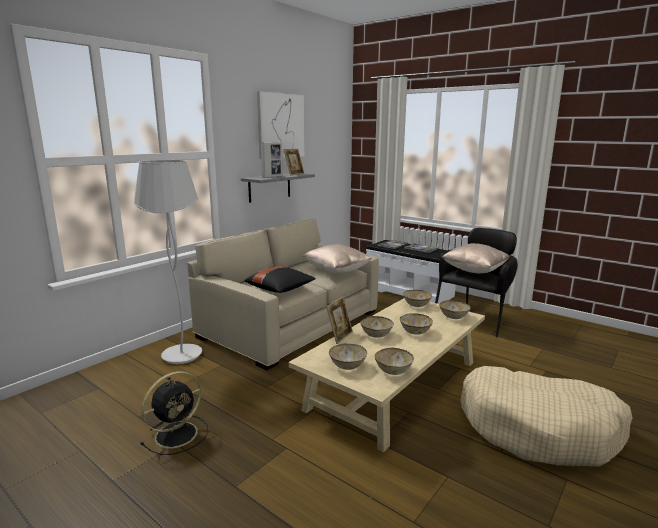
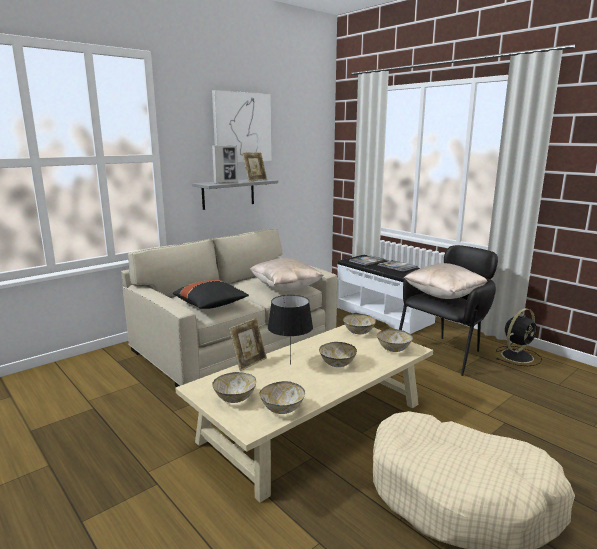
camera: 10 degrees right, 0 degrees up
(178, 434) = (57, 454): black fan -> black fan (518, 356)
(181, 355) = (107, 369): white floor lamp -> none
(376, 335) = (291, 364): bowl -> black table lamp

